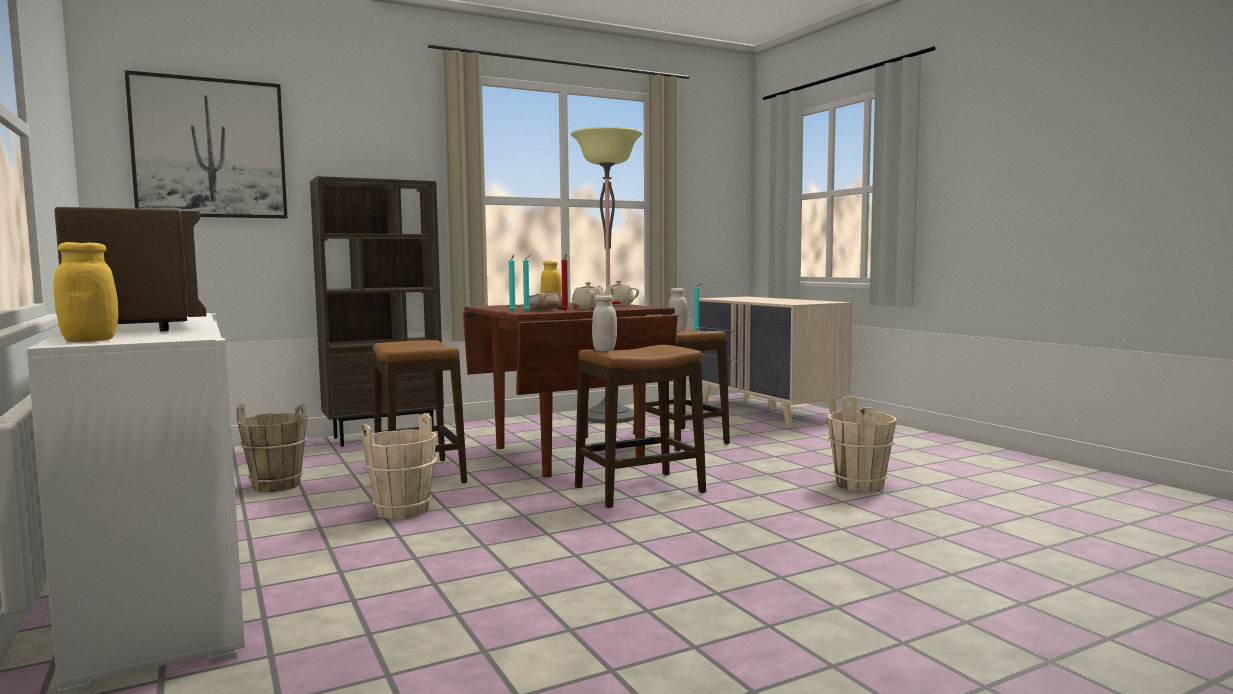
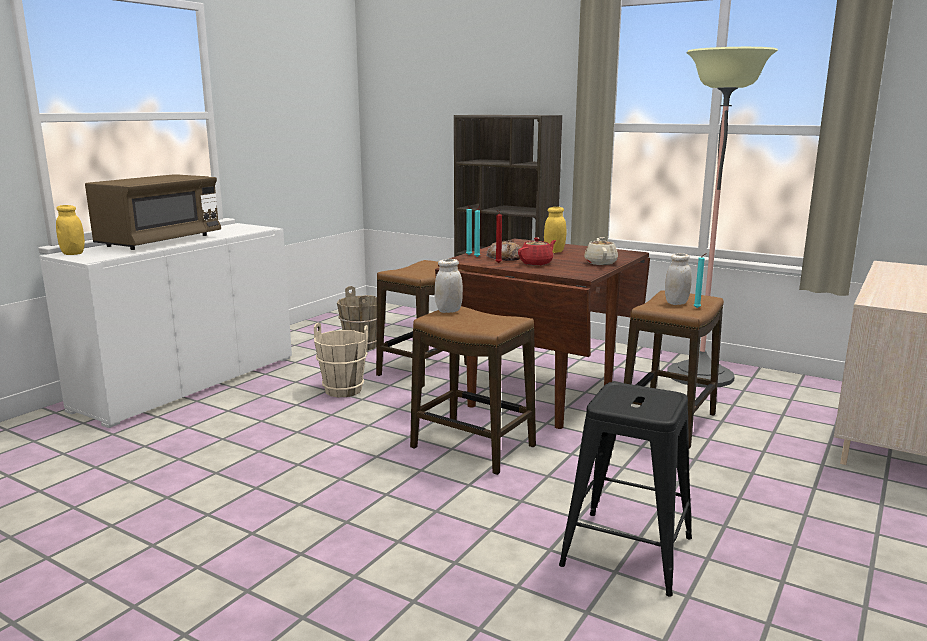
camera: 60 degrees right, 10 degrees up
(210, 148) = (422, 91): picture -> none
(588, 308) = (536, 263): beige teapot -> red teapot
(860, 485) = (627, 551): beige bucket -> black stool

